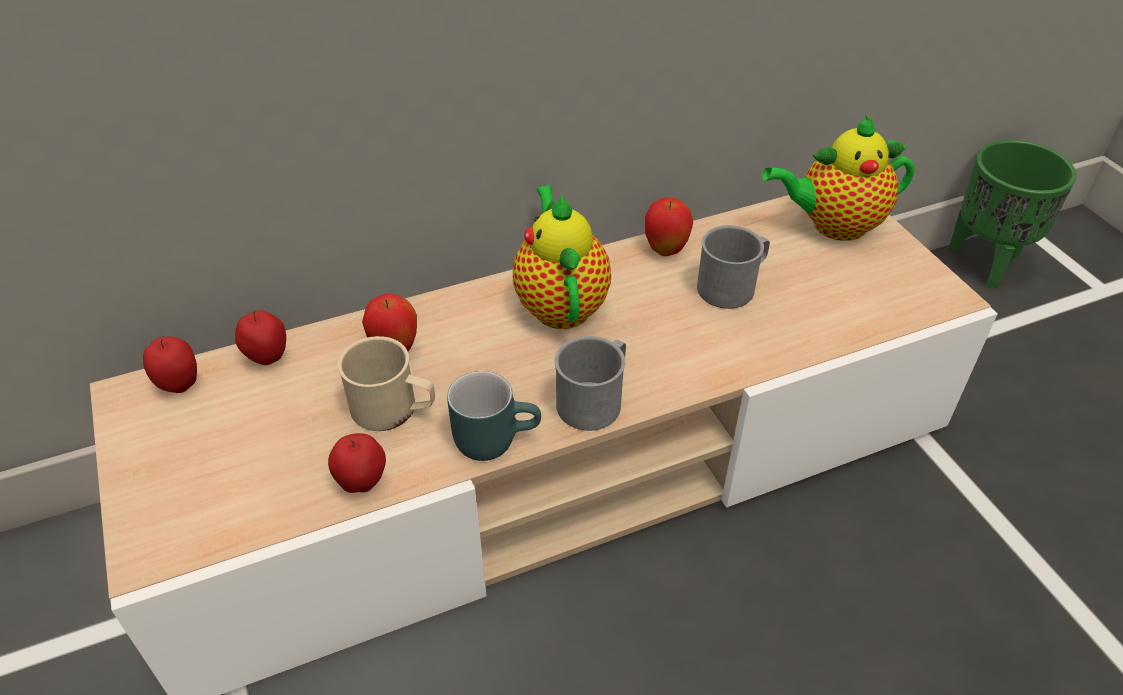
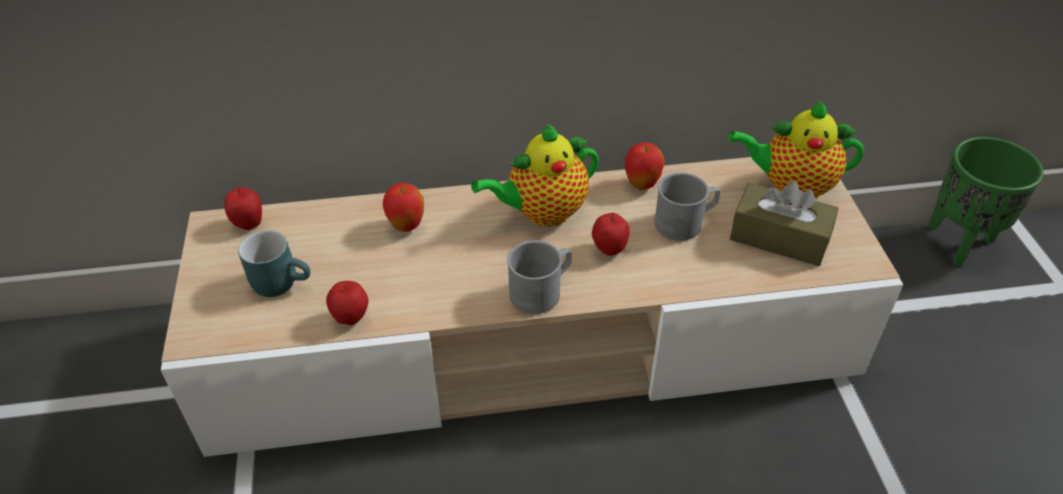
camera: 15 degrees right, 0 degrees up
(267, 358) = (314, 216): apple -> apple (609, 250)
(393, 409) = (391, 270): beige mug -> none
(494, 436) = (456, 304): turquoise mug -> turquoise mug (282, 281)
(560, 303) = (542, 213): teapot -> teapot turned 120 degrees counterclockwise
(844, 285) = (779, 238): none -> brown tissue box

